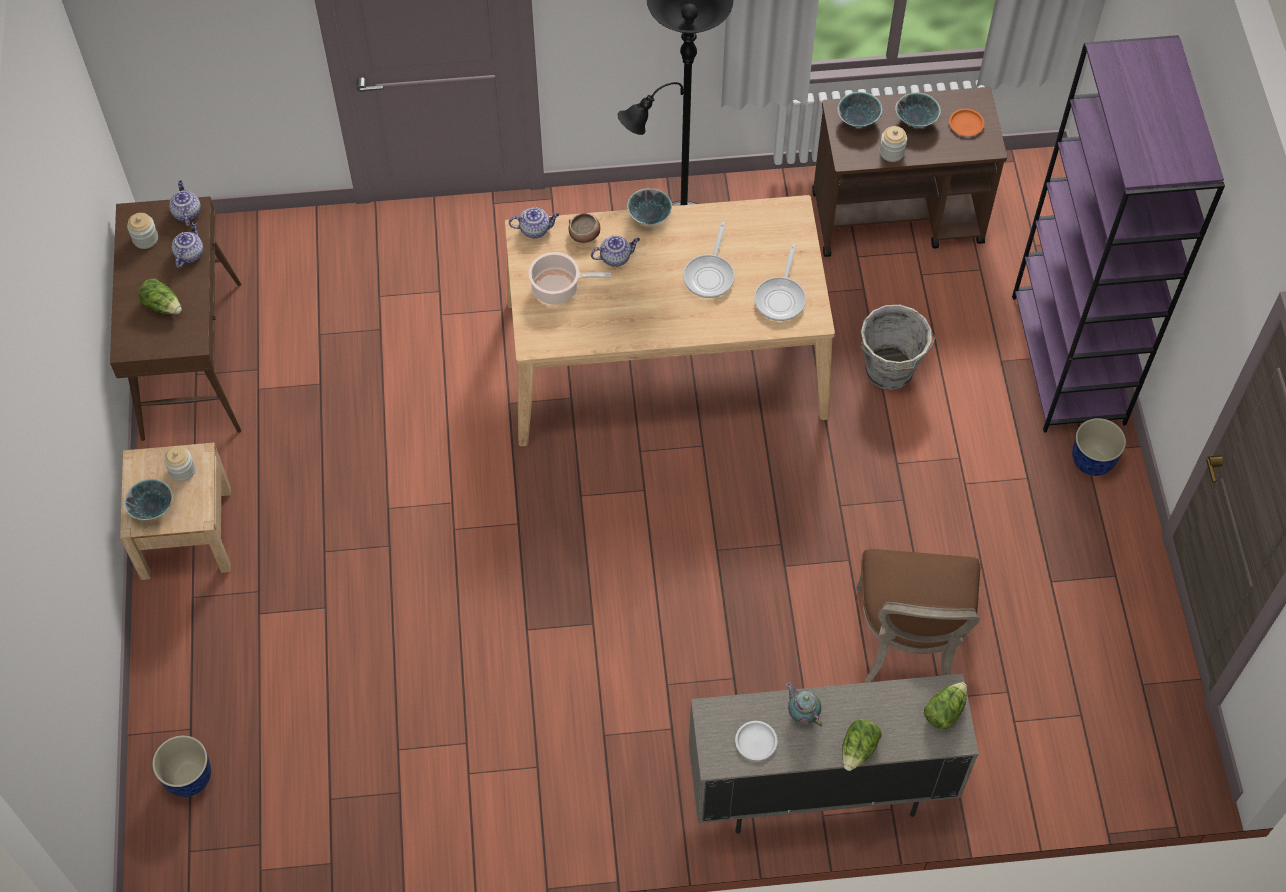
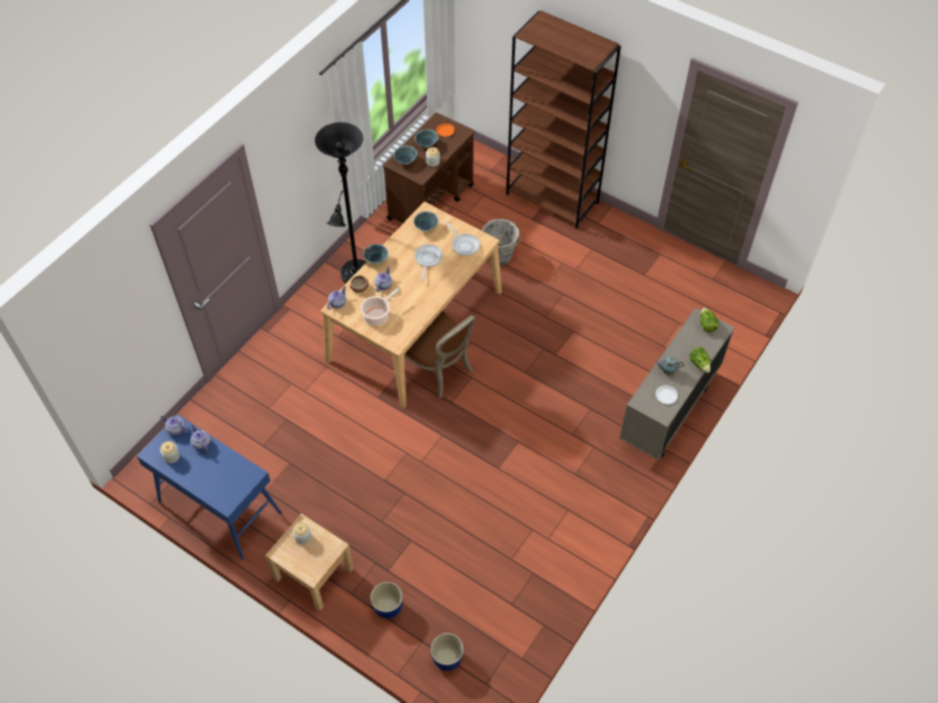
camera: 50 degrees left, 5 degrees down
(153, 509) = (311, 563): bowl -> bowl (426, 227)
(163, 305) = (219, 473): lettuce -> none
(191, 359) = (219, 508): brown console table -> blue console table
(710, 275) = (427, 260): frying pan -> frying pan turned 135 degrees counterclockwise
(909, 643) = (629, 338): brown chair -> brown chair (439, 370)
(1069, 360) = (553, 198): purple bookcase -> brown bookcase
(1091, 461) = (603, 224): planter -> planter (387, 607)

